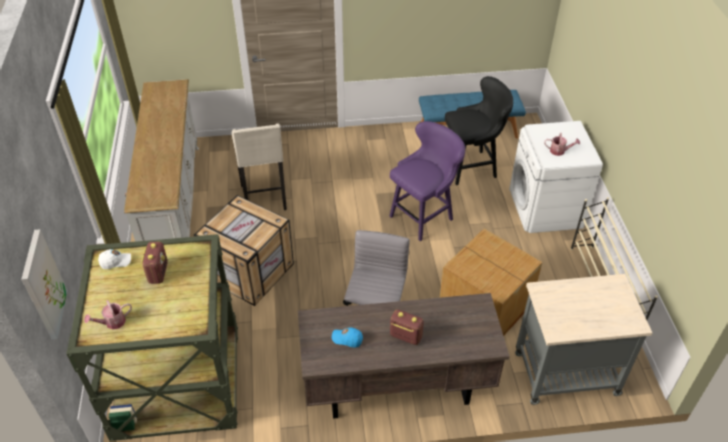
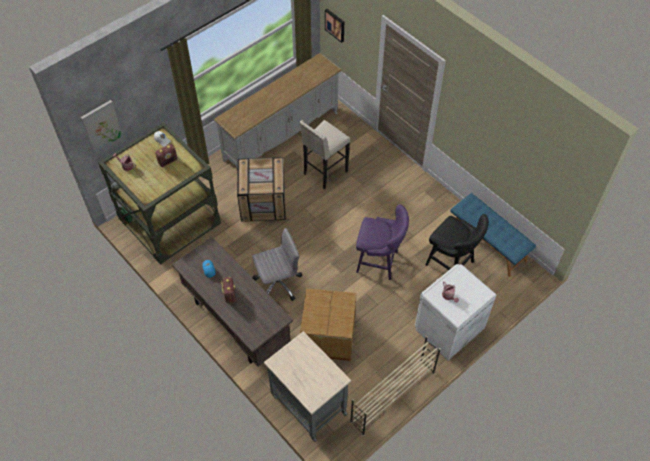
camera: 55 degrees right, 10 degrees up
(148, 29) = (335, 25): none -> picture

